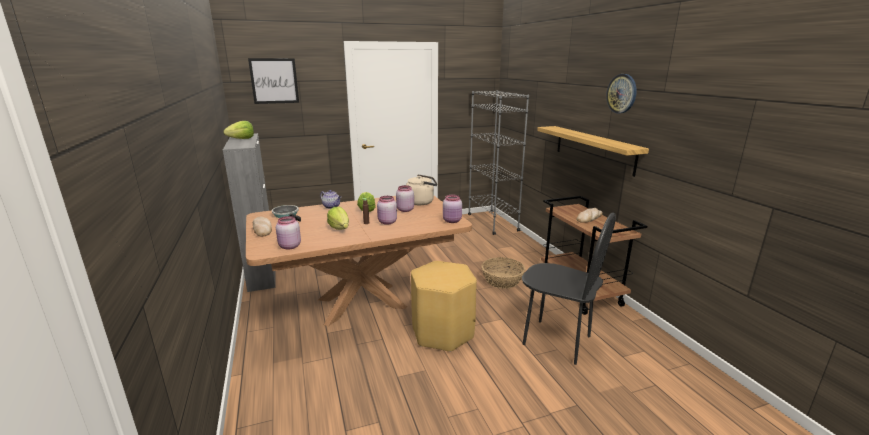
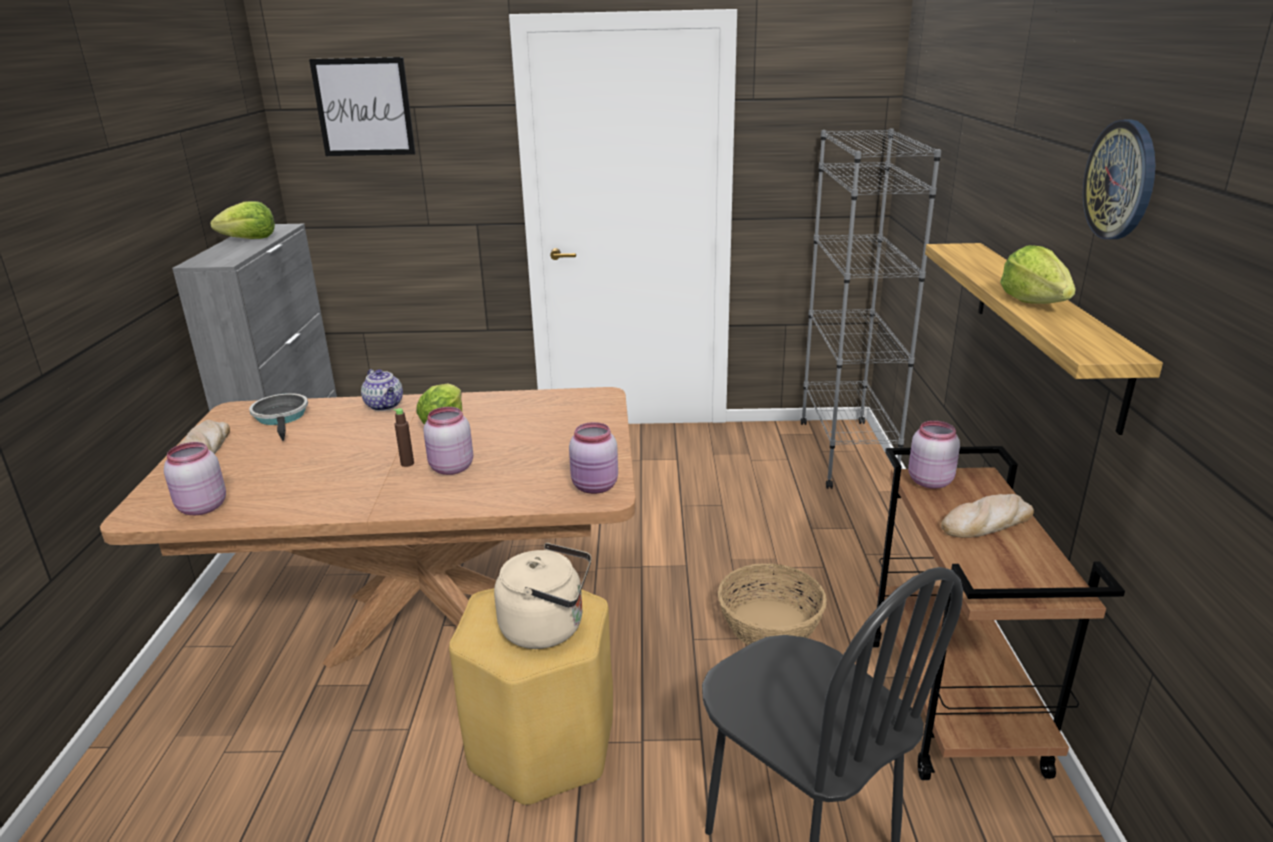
camera: 20 degrees right, 5 degrees up
(340, 228) = (342, 471): lettuce -> lettuce (1034, 302)
(404, 210) = (521, 436): pink jar -> pink jar (928, 481)
(421, 202) = (579, 417): beige kettle -> beige kettle (548, 628)

